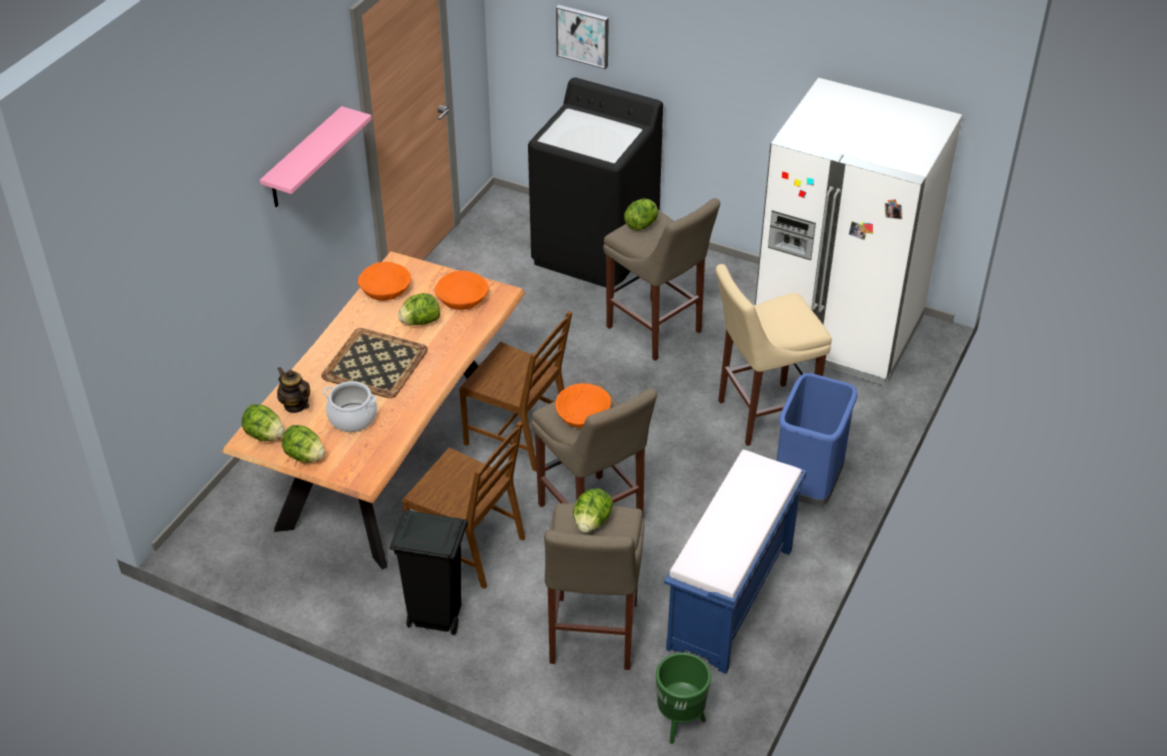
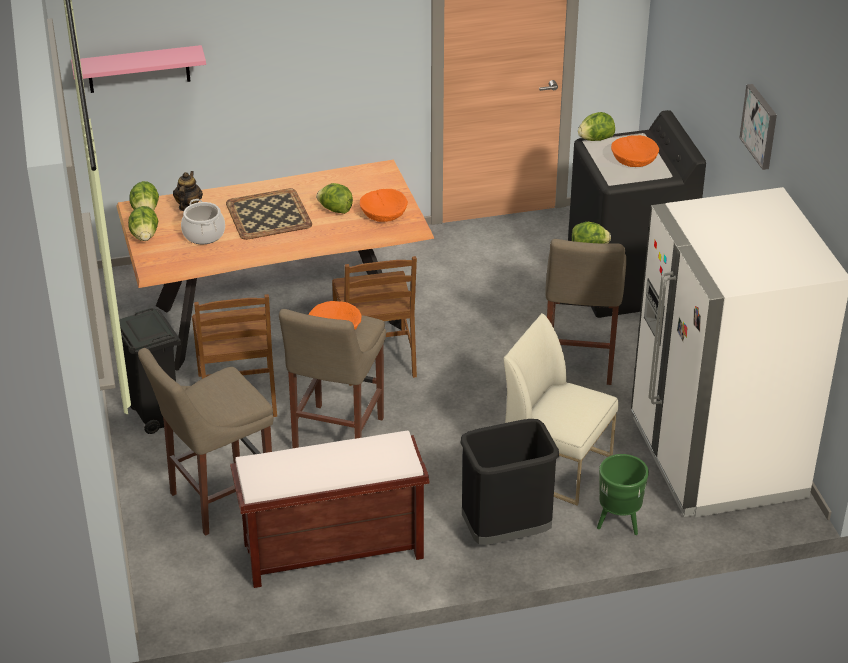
camera: 50 degrees right, 5 degrees down
(304, 159) = (338, 39): pink shelf -> pink shelf (138, 69)
(385, 290) = (349, 179): orange bowl -> orange bowl (634, 160)
(583, 35) = (684, 72): picture -> picture (760, 126)
(592, 522) = (227, 389): lettuce -> lettuce (595, 139)
(680, 724) = (179, 589): green planter -> green planter (618, 524)
(730, 600) = (331, 552): blue bench -> brown bench
(760, 414) = (556, 465): beige stool -> white chair
(807, 487) = (505, 532): blue trash can -> black trash can

